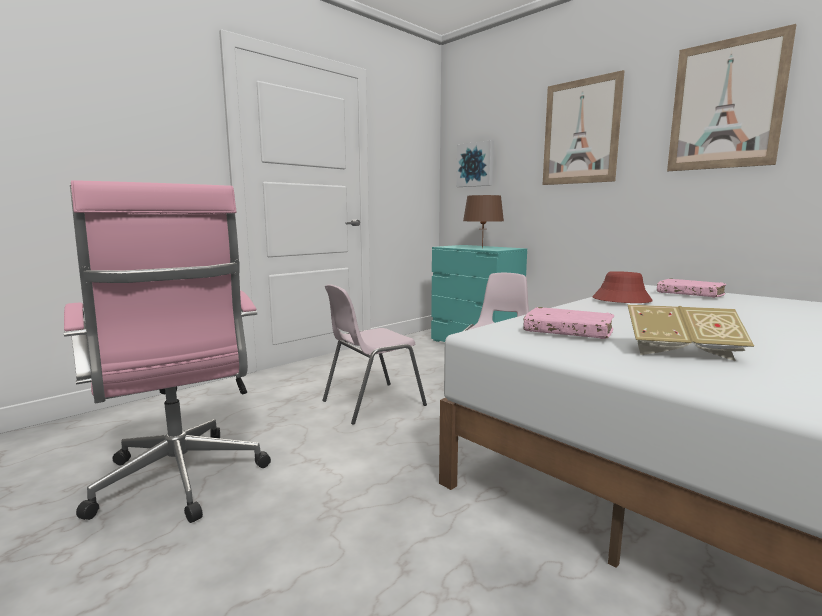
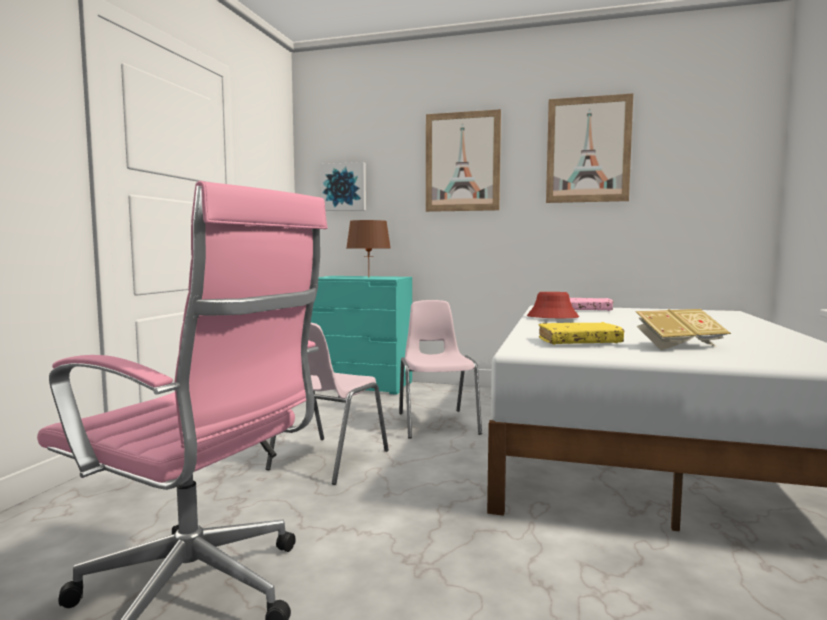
camera: 30 degrees left, 5 degrees down
(568, 332) = (579, 342): pink book -> yellow book

